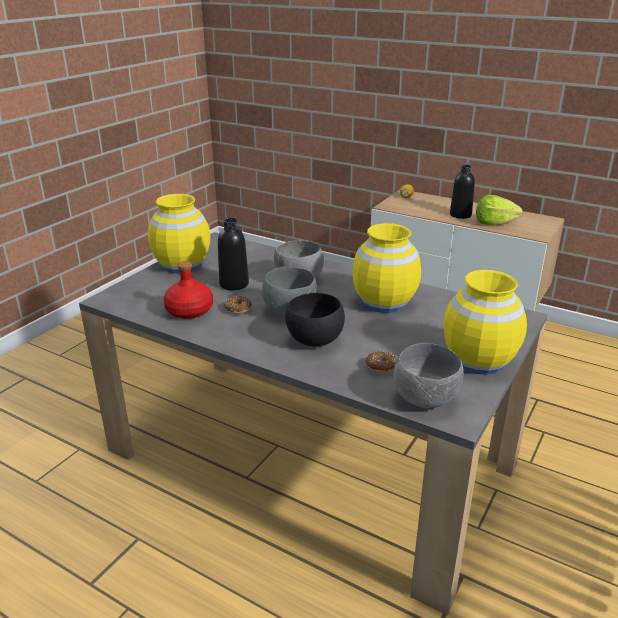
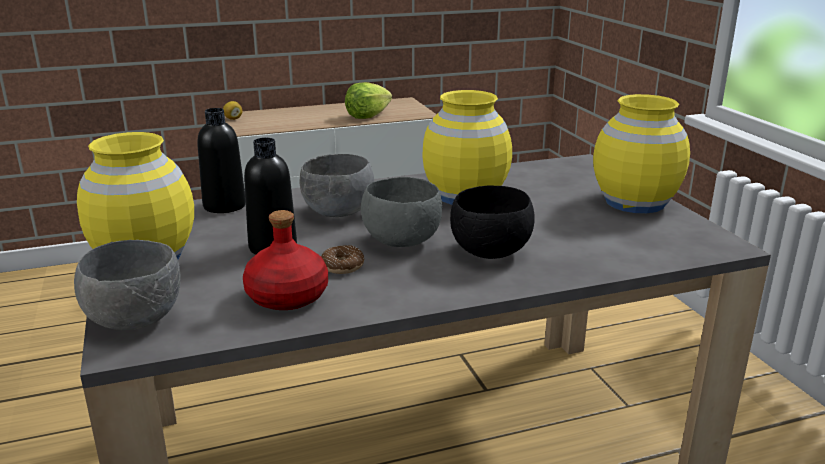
camera: 50 degrees left, 5 degrees down
(381, 366) = (592, 242): donut -> none
(426, 399) = (678, 245): grey bowl -> grey bowl (137, 319)
(460, 215) = (322, 118): black bottle -> black bottle (224, 206)

